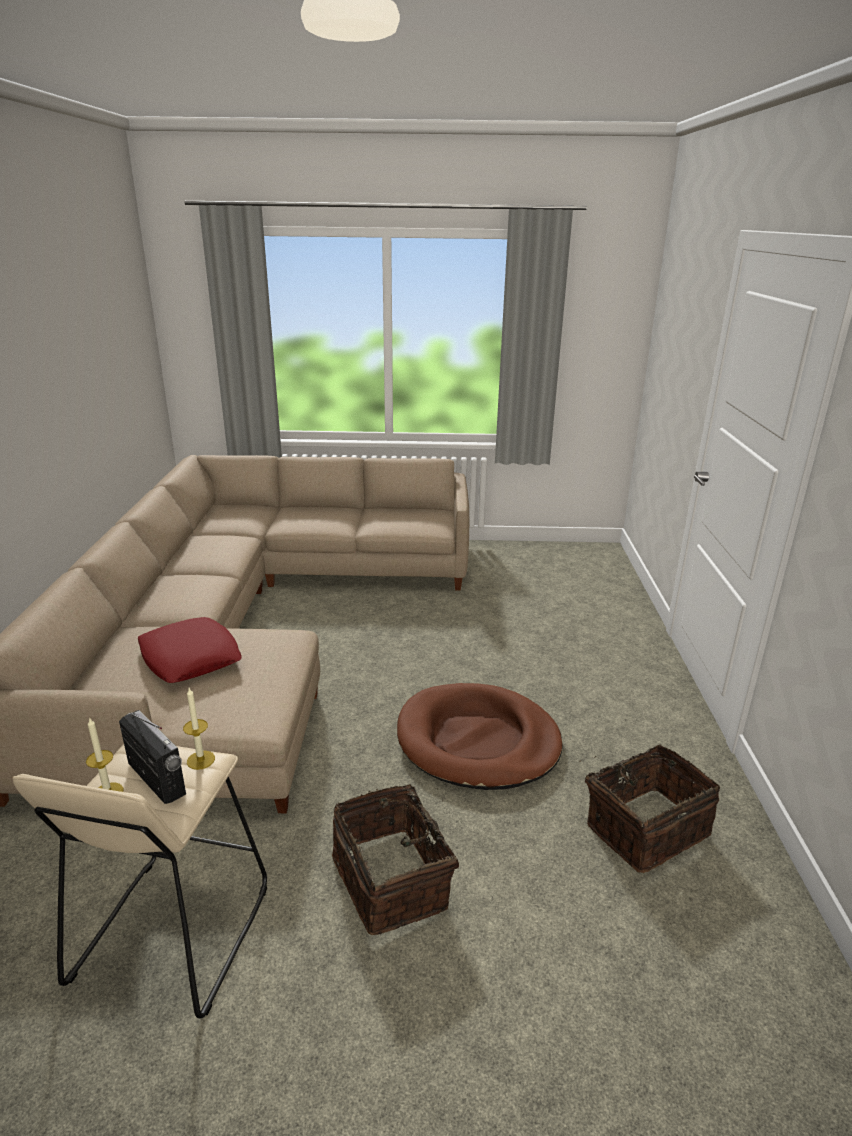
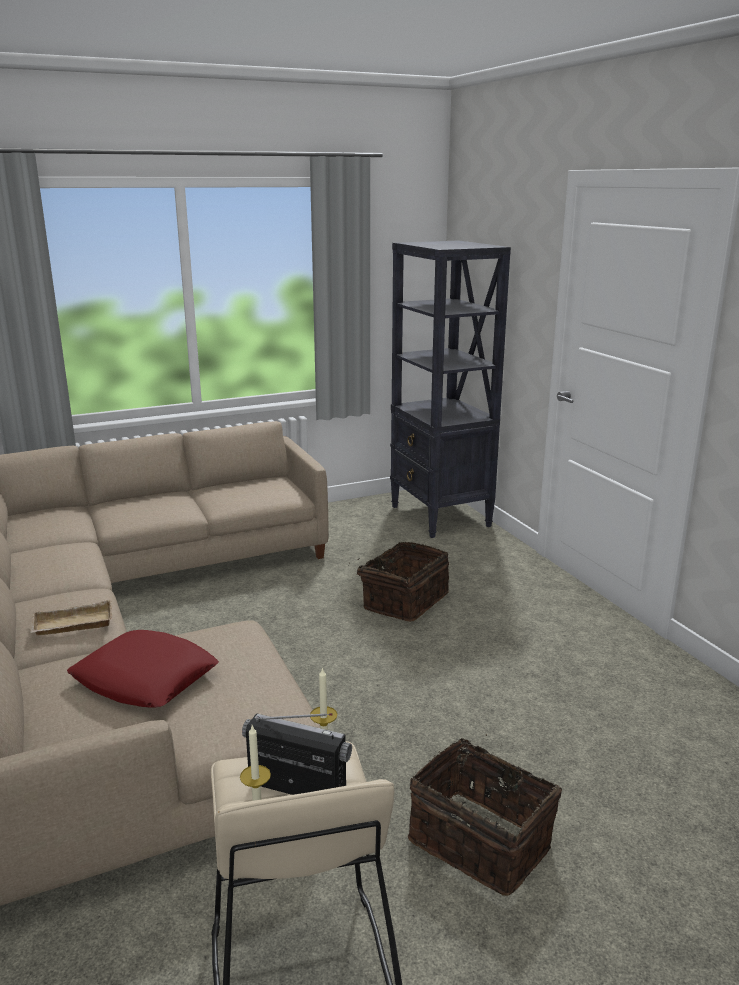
camera: 25 degrees left, 5 degrees down
(180, 602) = (72, 625): none -> beige tray
(477, 741) = (455, 691): brown dog bed -> none
(597, 574) = (440, 516): none -> black bookcase
(644, 827) = (649, 719): basket -> basket (403, 601)

